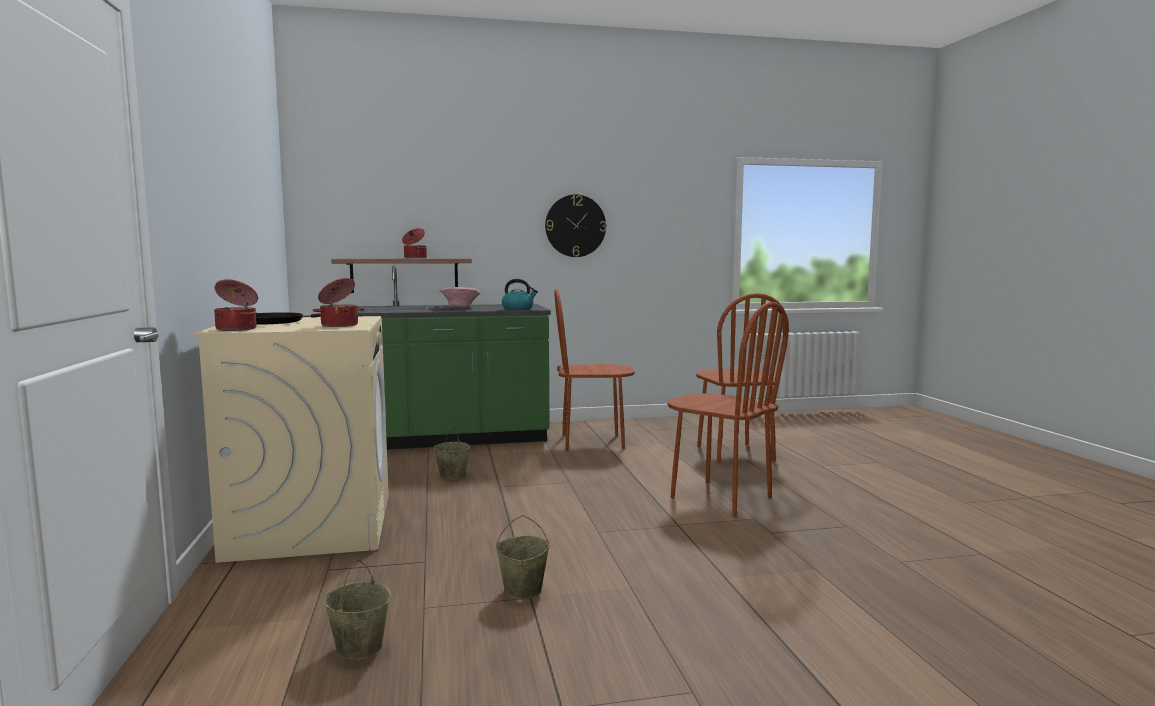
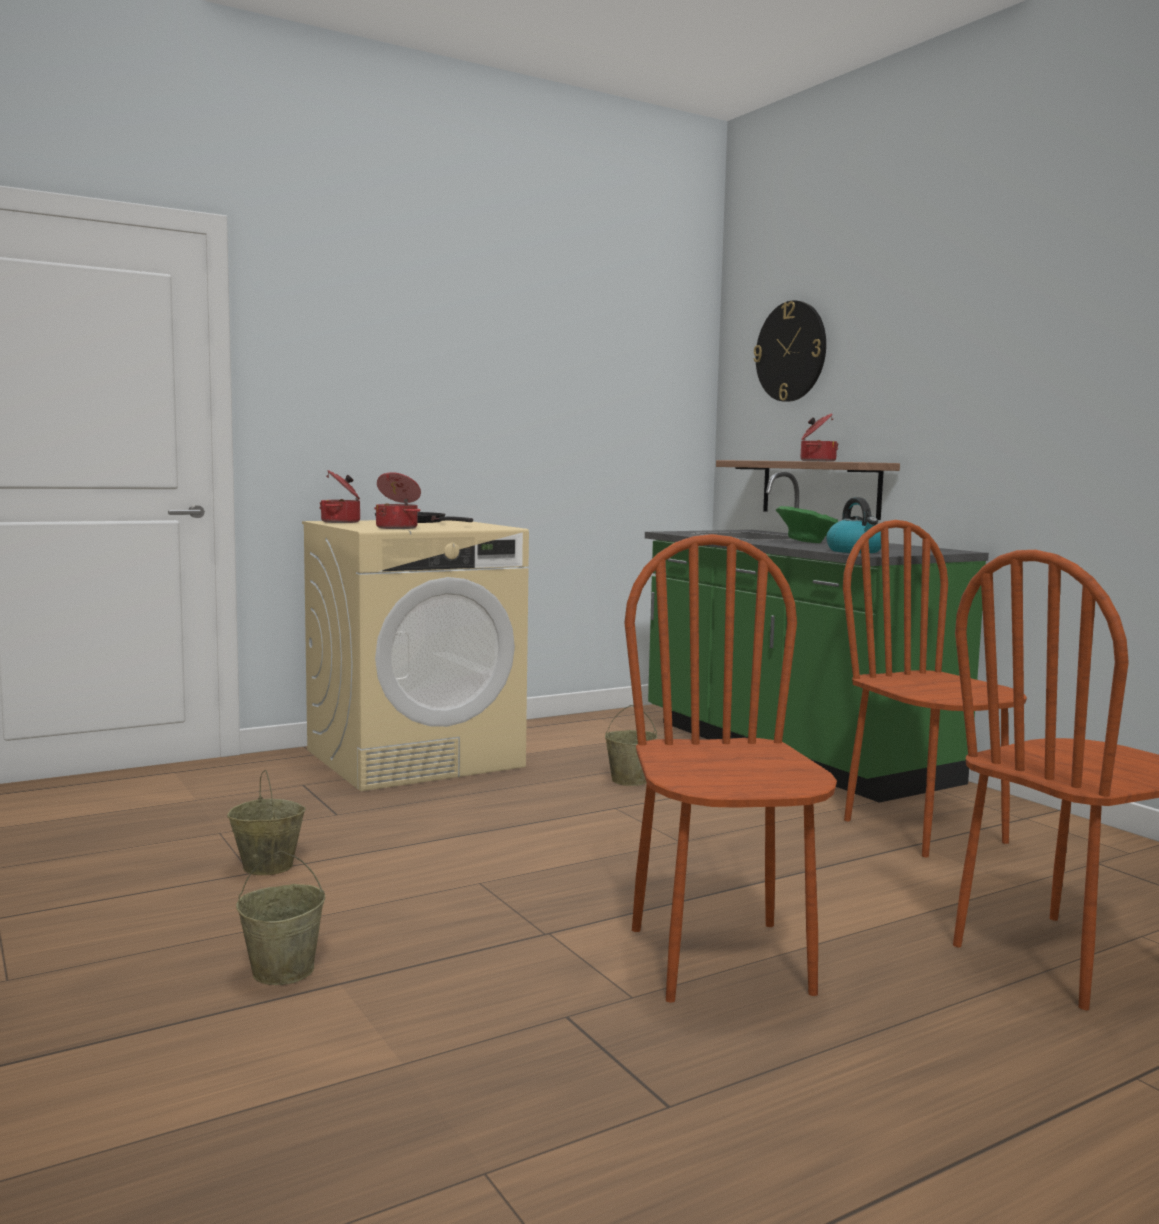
camera: 70 degrees right, 0 degrees up
(358, 647) = (135, 825): beige bucket -> beige bucket (284, 970)
(459, 308) = (807, 543): pink bowl -> green bowl
(575, 226) = (1075, 397): wall clock -> wall clock (791, 351)
(720, 498) = (721, 960): brown chair -> brown chair turned 150 degrees clockwise

